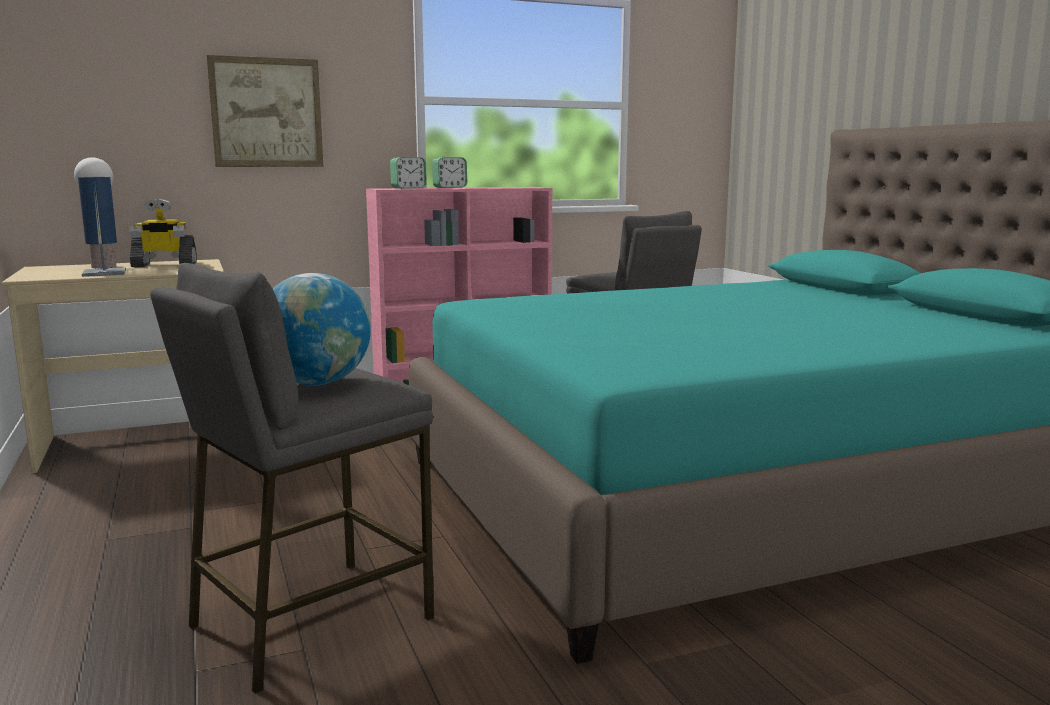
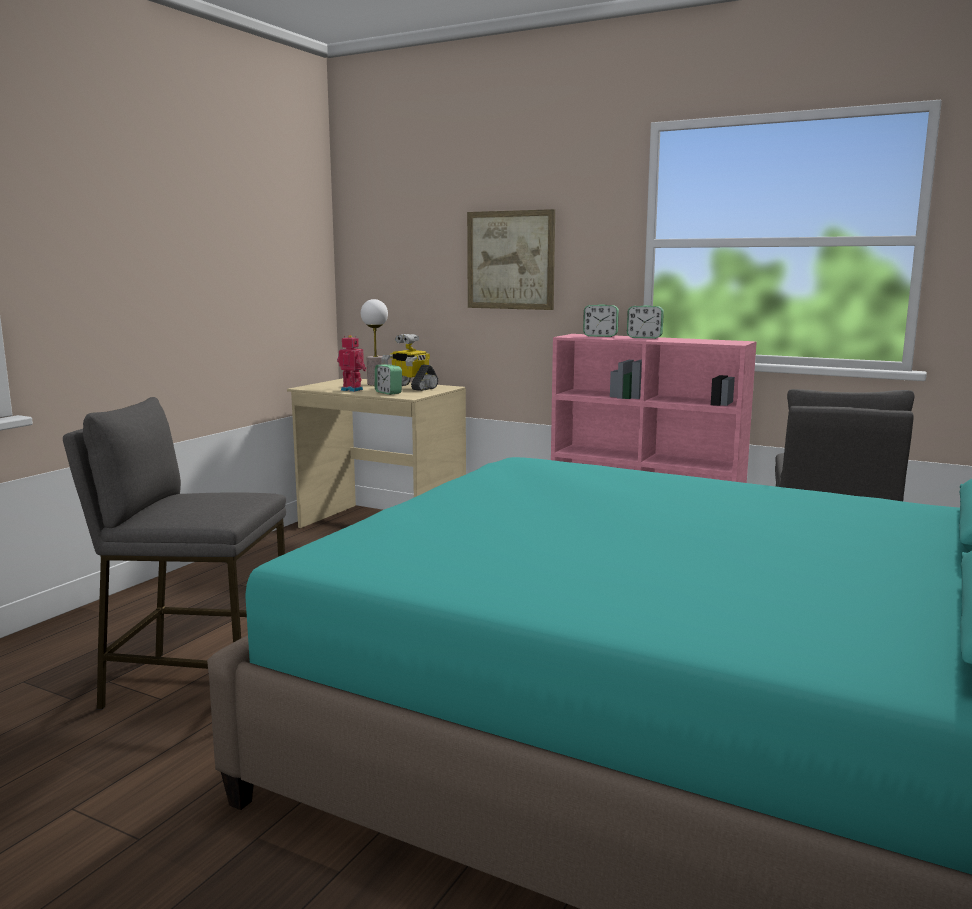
camera: 50 degrees right, 0 degrees up
(104, 273) = (352, 390): blue table lamp -> toy robot
(164, 270) = (388, 393): none -> alarm clock
(317, 383) = (200, 502): globe -> none

